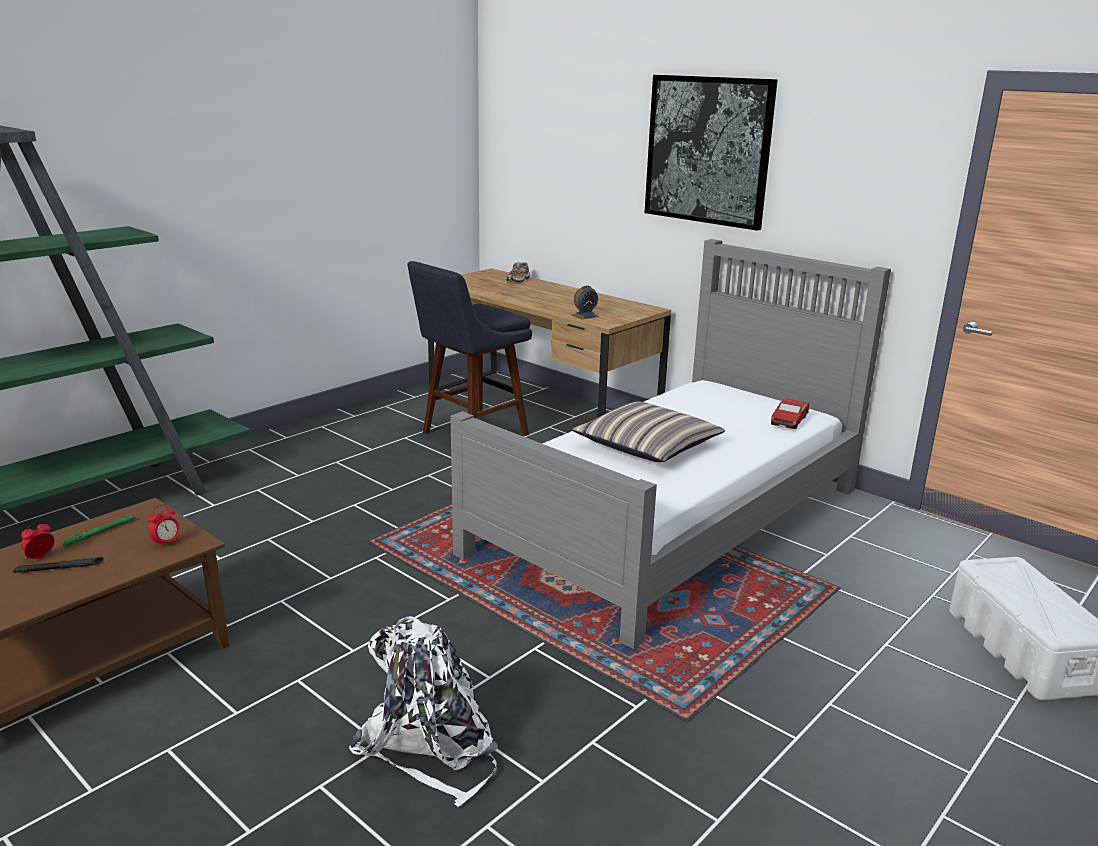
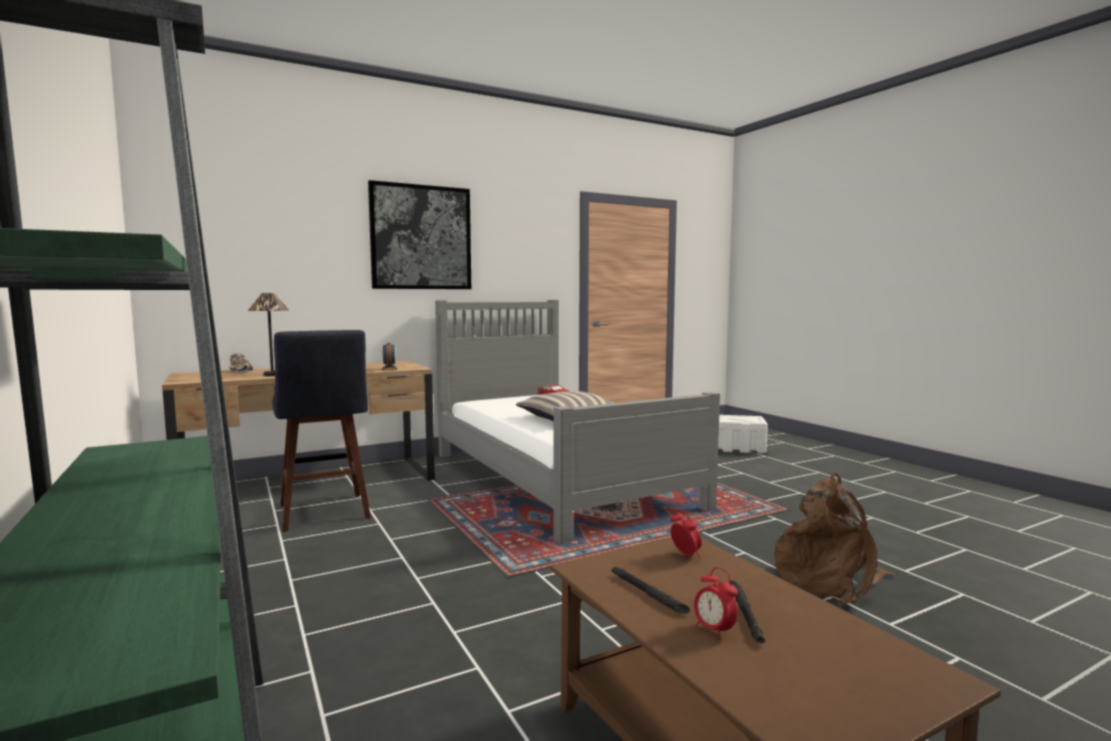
camera: 70 degrees left, 15 degrees down
(100, 533) = (647, 593): green flashlight -> black flashlight
(430, 746) = (829, 579): white backpack -> brown backpack
(502, 293) = (272, 375): none -> table lamp

